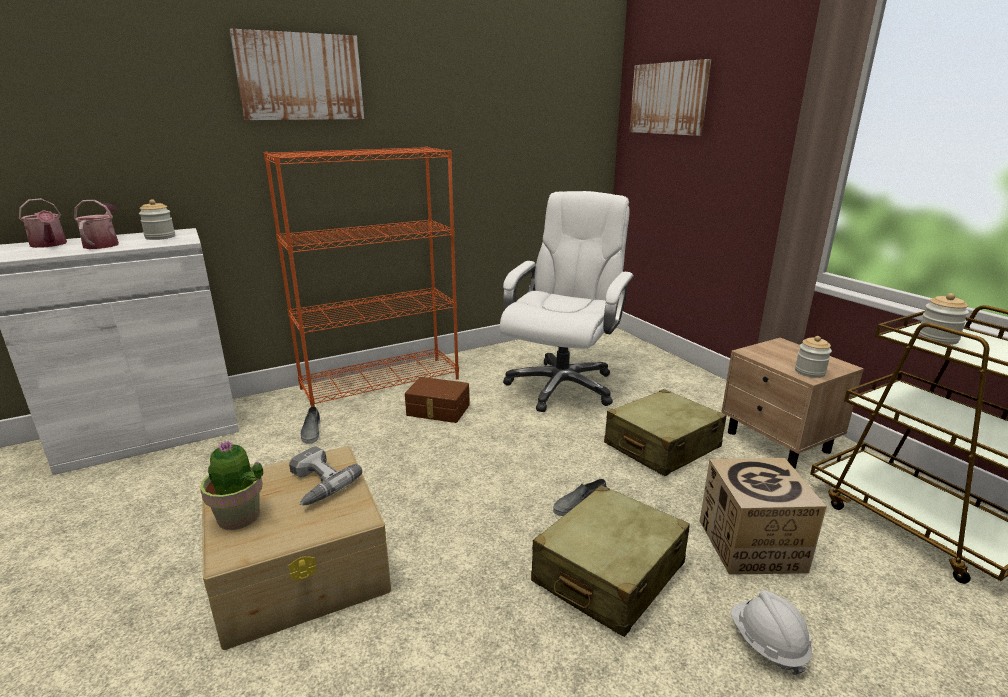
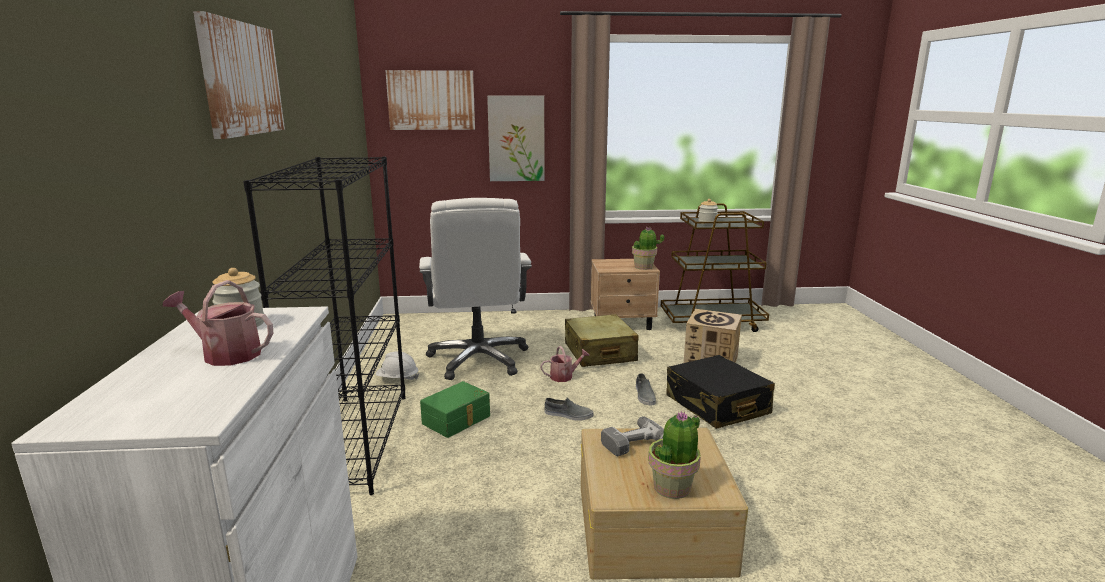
camera: 65 degrees left, 5 degrees down
(49, 245) = (140, 392): watering can -> watering can (564, 376)
(311, 431) = (418, 499): grey shoe -> grey shoe (568, 415)
(381, 383) = (356, 440): orange bookcase -> black bookcase
(438, 410) = (457, 420): brown storage box -> green storage box
(561, 386) = (479, 359): white office chair -> white office chair turned 150 degrees counterclockwise
(608, 574) = (717, 405): beige suitcase -> black suitcase
(741, 151) = (516, 138): none -> picture
(767, 643) = (781, 382): white hard hat -> white hard hat (397, 379)
(810, 372) = (644, 267): jar -> potted plant

